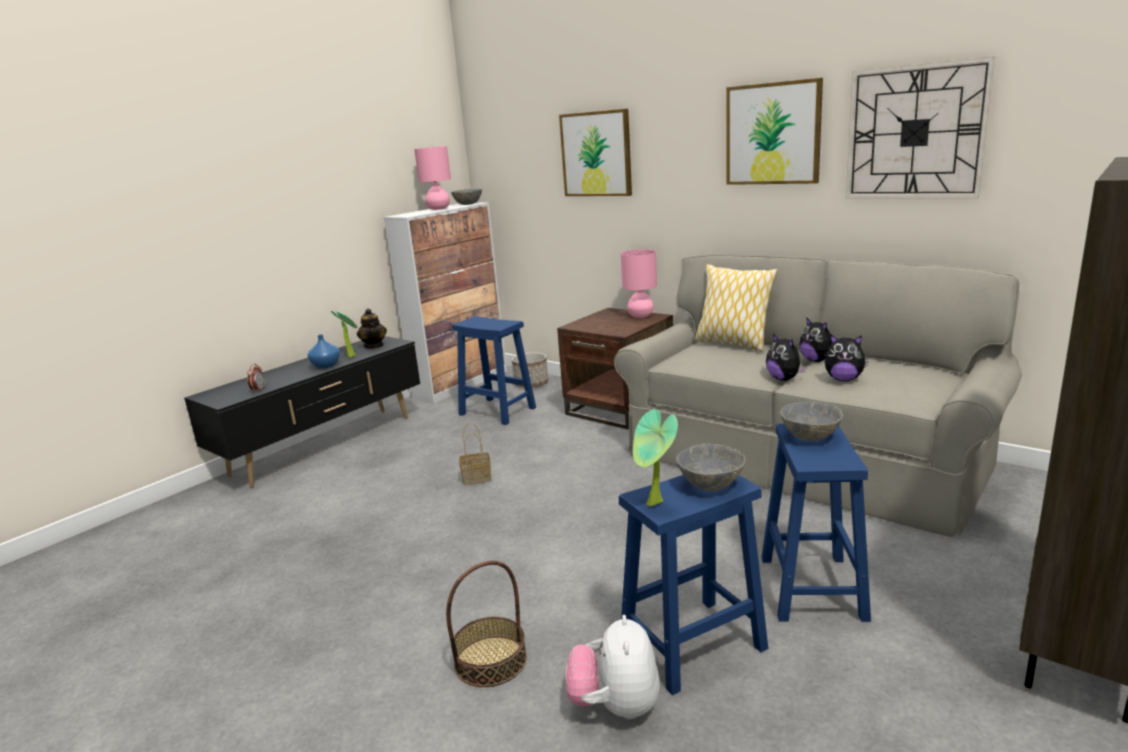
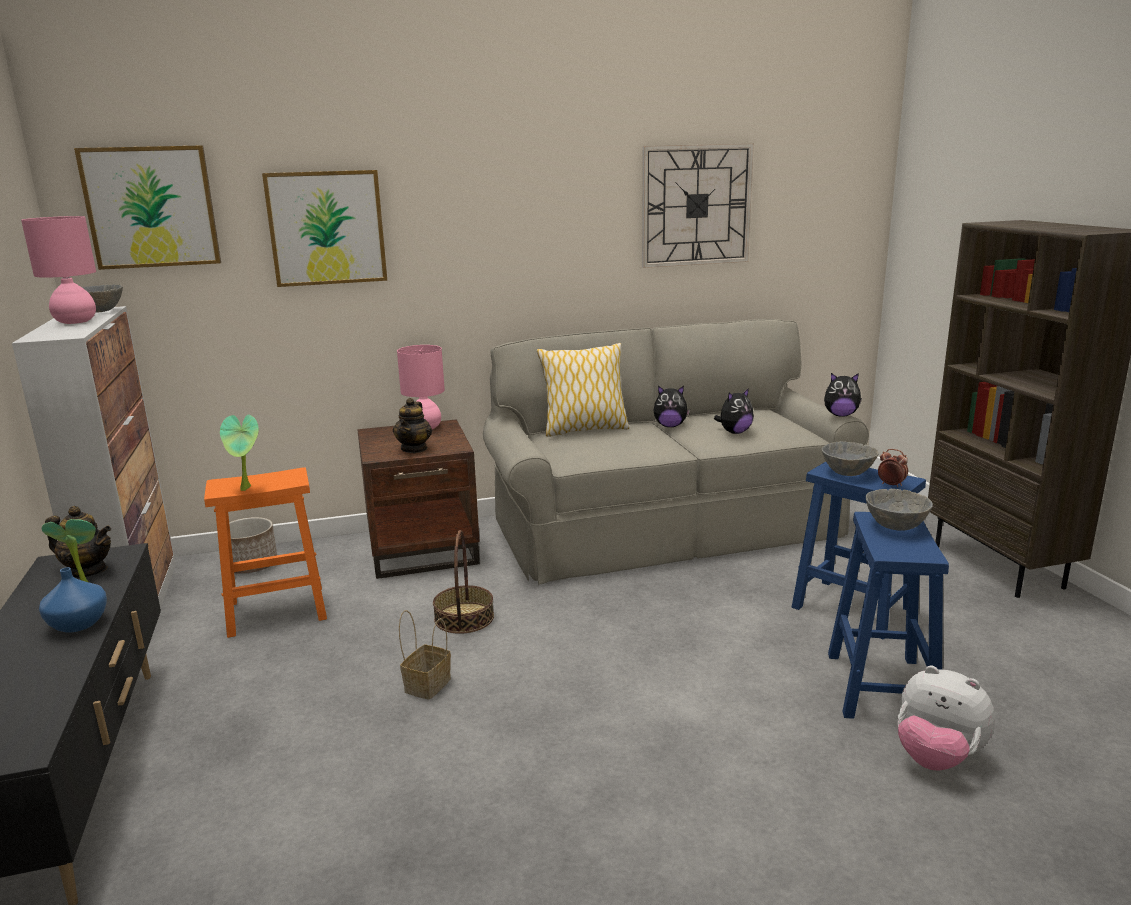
camera: 55 degrees left, 0 degrees up
(258, 390) = (44, 706): alarm clock -> alarm clock (891, 485)
(490, 661) = (815, 806): basket -> basket (464, 618)
(498, 411) = (278, 610): blue stool -> orange stool
(600, 327) = (414, 449): none -> teapot
(655, 505) = (912, 553): potted plant -> potted plant (247, 489)
(773, 134) = (566, 205): picture -> picture (151, 207)
(784, 379) = (686, 446): plush toy -> plush toy (840, 415)

